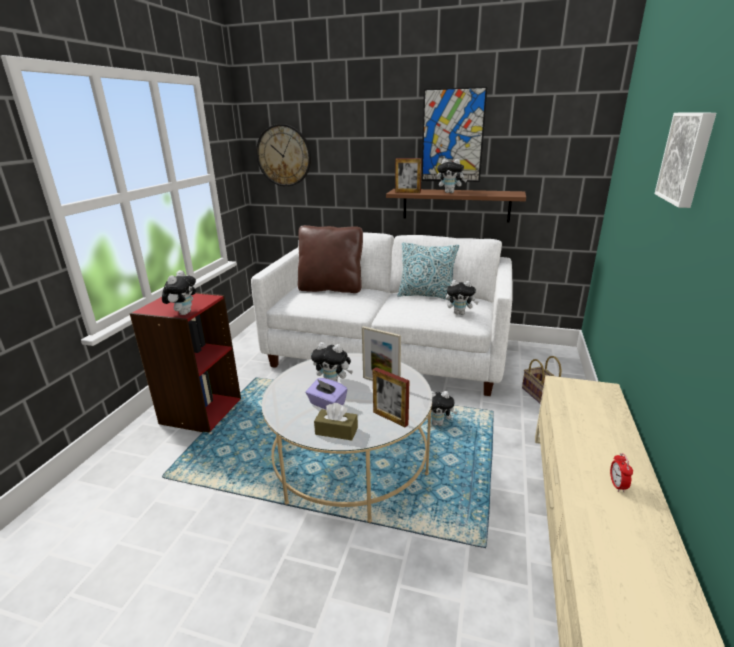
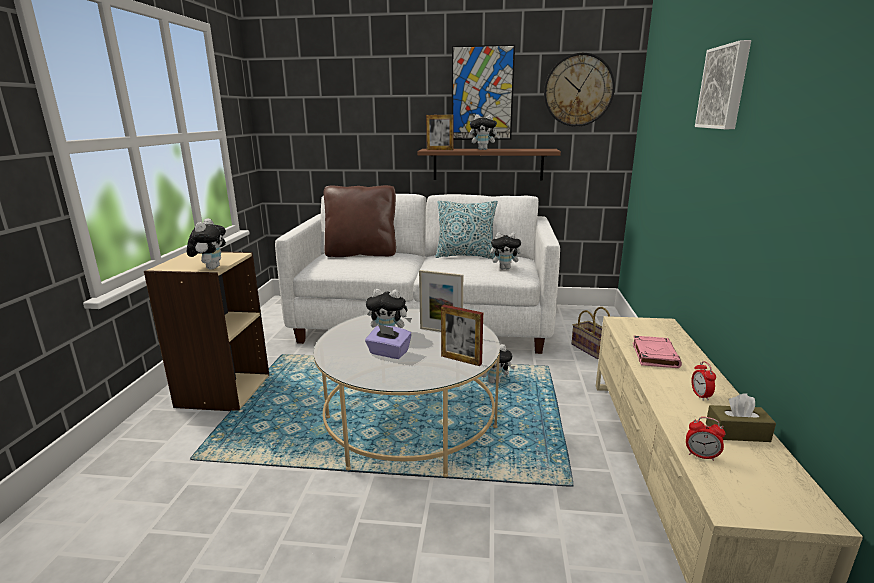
camera: 10 degrees left, 5 degrees down
(200, 411) = (223, 391): red bookcase -> beige bookcase
(284, 155) = (301, 115): wall clock -> wall clock (578, 90)
(336, 431) = (407, 375): brown tissue box -> brown tissue box (737, 432)
(584, 429) = (654, 355): none -> pink book
(595, 561) = (701, 456): none -> alarm clock

